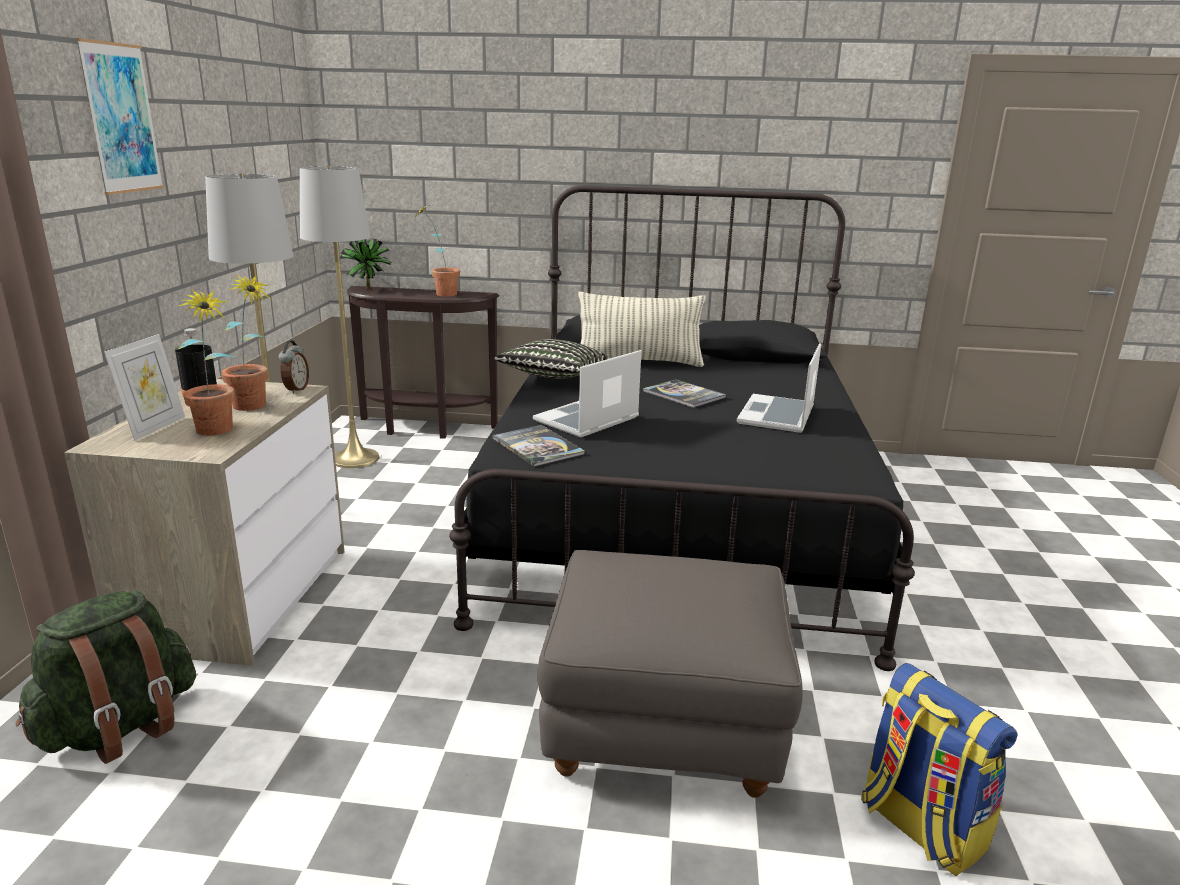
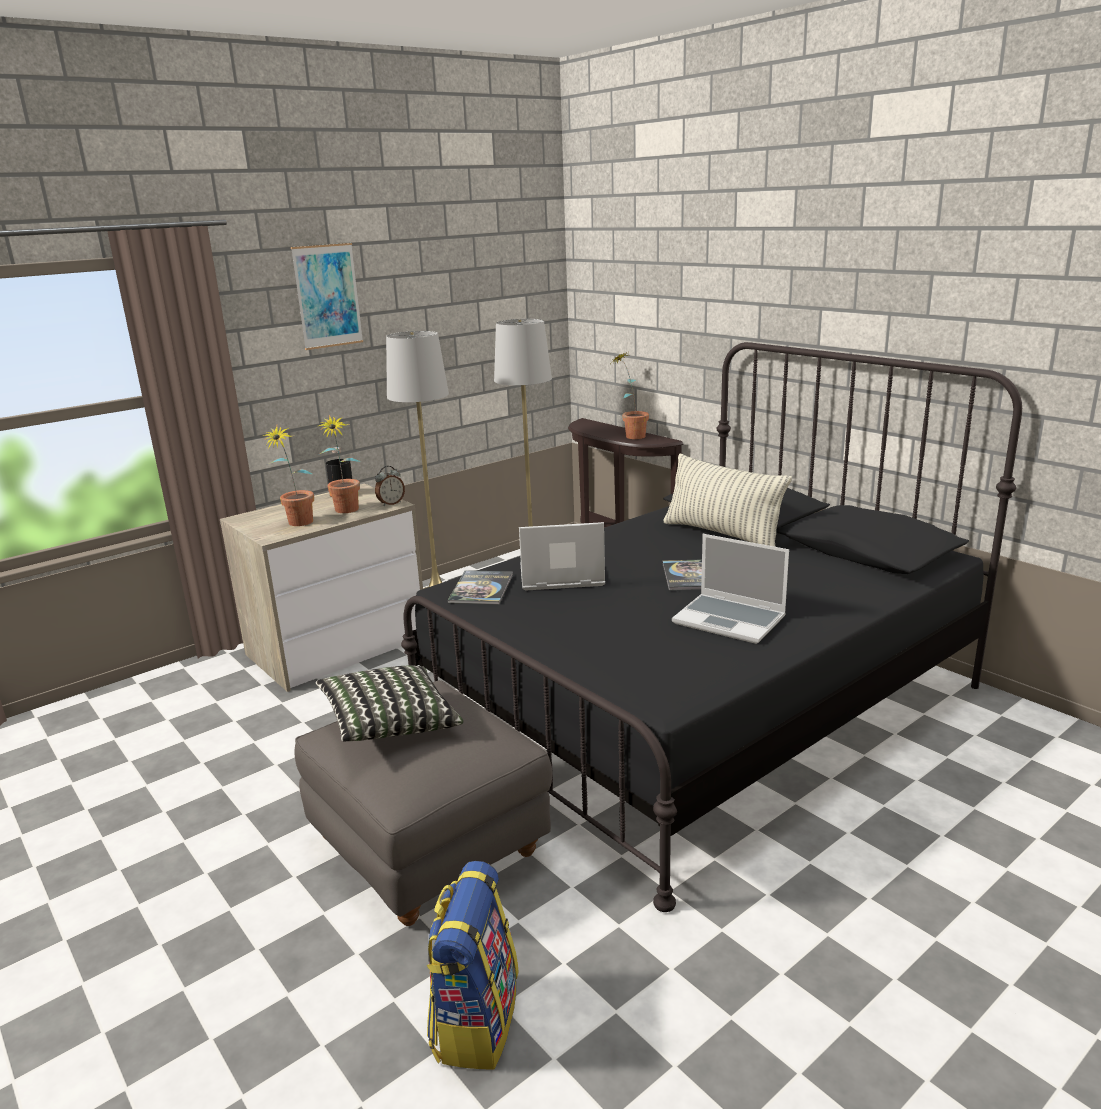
camera: 45 degrees right, 0 degrees up
(120, 727) = (198, 698): green backpack -> none
(154, 427) = (278, 513): picture frame -> none
(369, 290) = (586, 424): potted plant -> none
(554, 378) = (615, 533): pillow -> pillow (390, 724)
(777, 416) = (731, 620): laptop -> laptop turned 120 degrees counterclockwise

